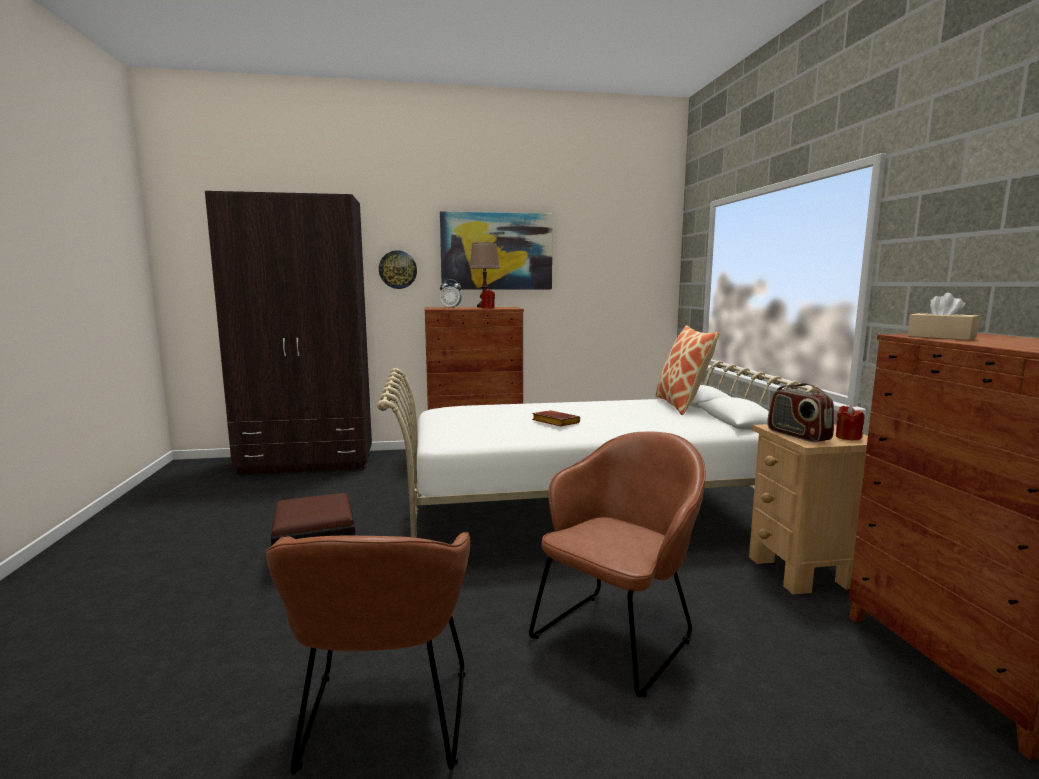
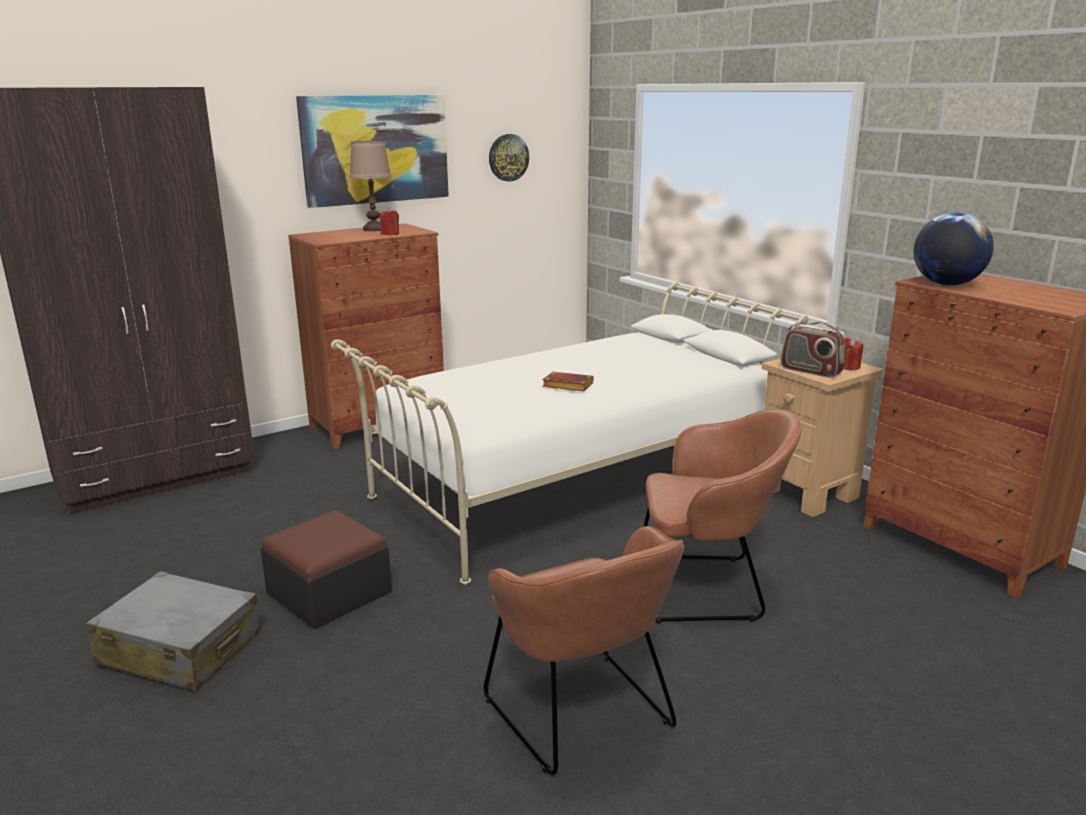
camera: 25 degrees left, 10 degrees up
(184, 571) = (180, 649): none -> grey suitcase
(398, 269) = (244, 183): wall clock -> wall clock (508, 157)
(451, 308) = (342, 238): alarm clock -> none
(619, 635) = (707, 589): brown armchair -> brown armchair turned 75 degrees clockwise
(682, 405) = (660, 342): pillow -> none
(941, 337) = (947, 284): beige tissue box -> globe

